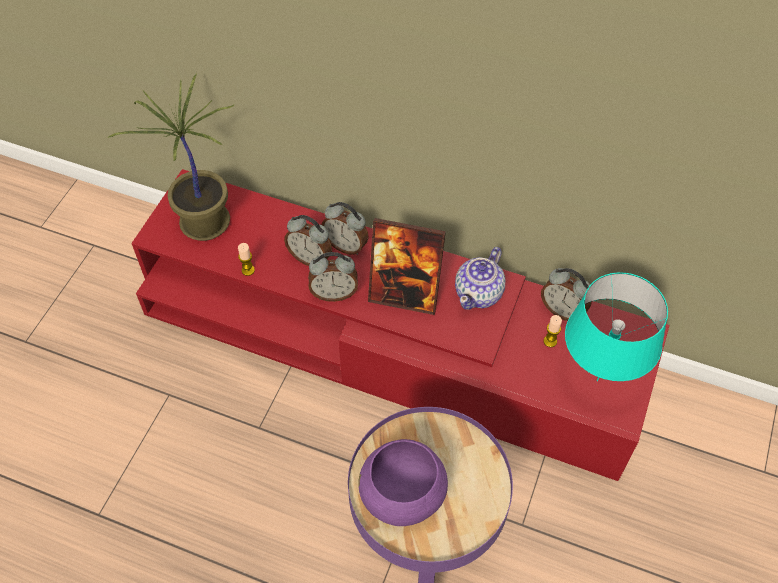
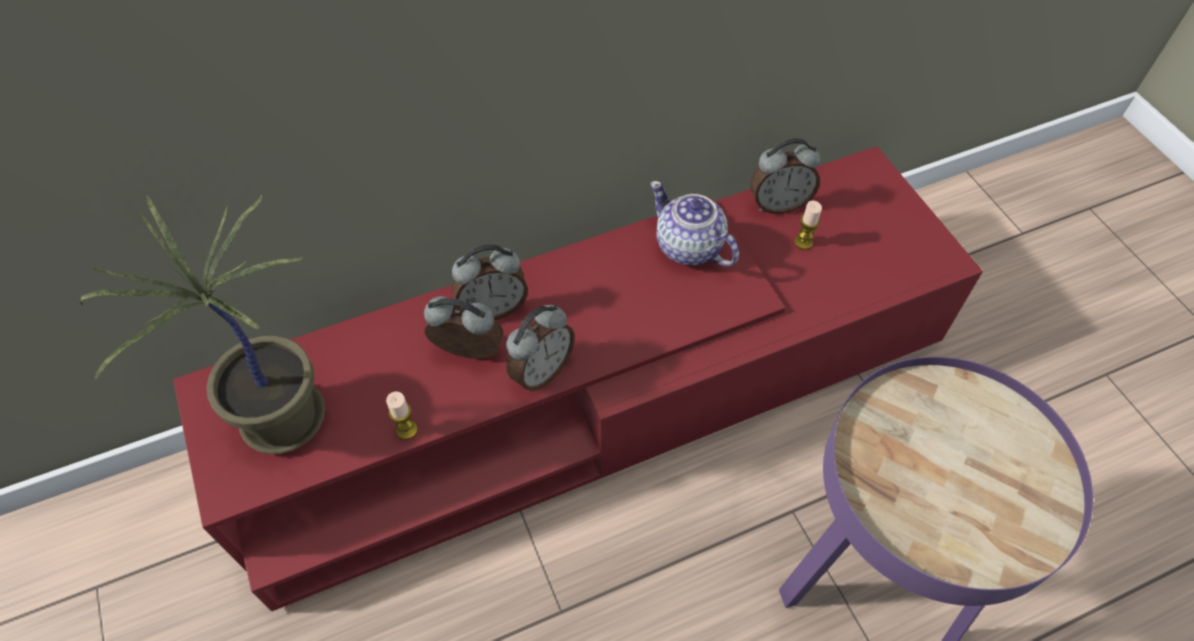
camera: 45 degrees left, 0 degrees up
(310, 258) = (467, 354): alarm clock -> alarm clock turned 150 degrees counterclockwise
(403, 496) = (950, 510): purple bowl -> none
(404, 295) = (619, 310): picture frame -> none
(479, 293) = (689, 247): teapot -> teapot turned 150 degrees clockwise
(598, 380) = (885, 243): turquoise table lamp -> none

